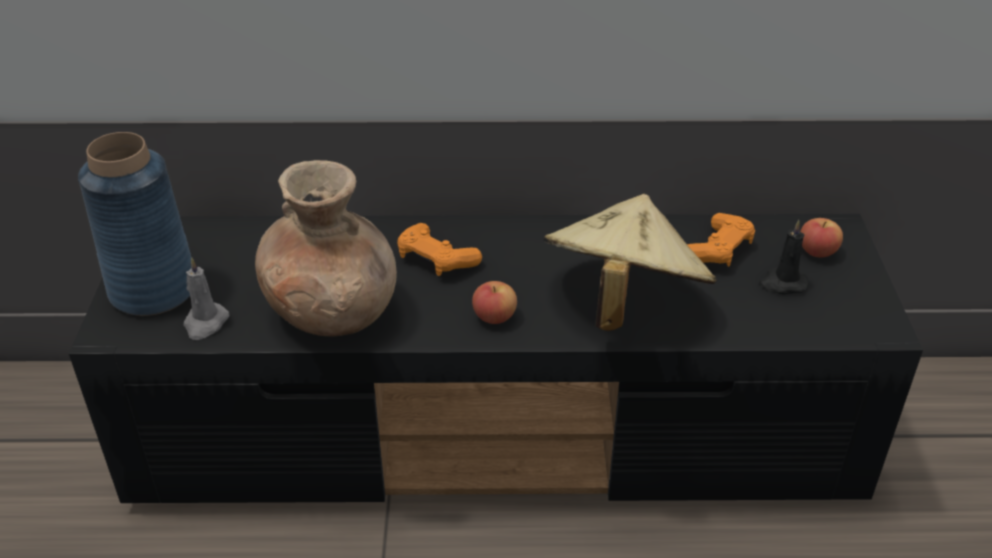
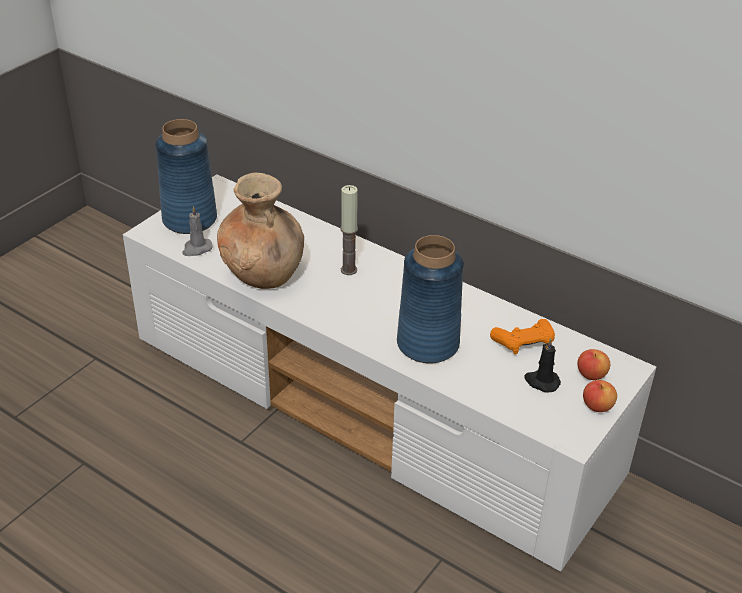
camera: 35 degrees right, 0 degrees up
(436, 259) = (349, 270): orange game controller -> candle
(494, 317) = (345, 316): apple -> apple (597, 406)
(500, 433) = (371, 409): black tv stand -> white tv stand
(622, 302) = (427, 344): beige hat -> blue vase

